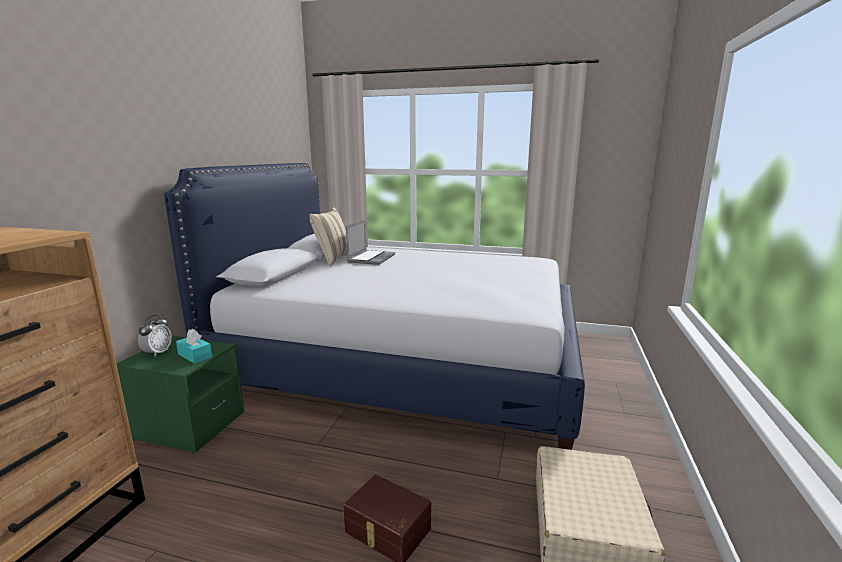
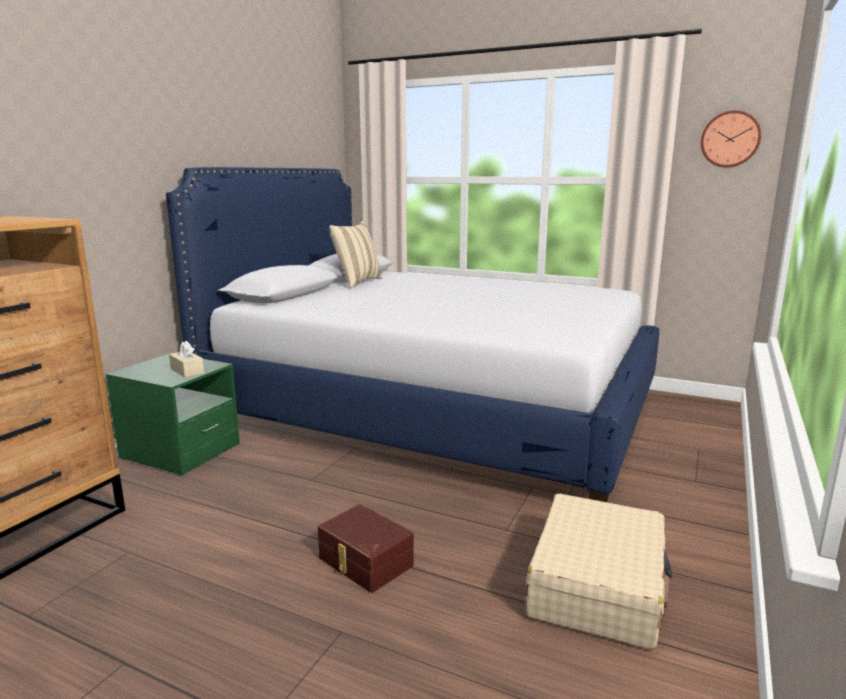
camera: 10 degrees right, 0 degrees up
(157, 353) = (150, 367): alarm clock -> none
(194, 356) = (187, 371): turquoise tissue box -> beige tissue box
(371, 258) = (402, 283): laptop -> none
(619, 143) = (730, 139): none -> wall clock

